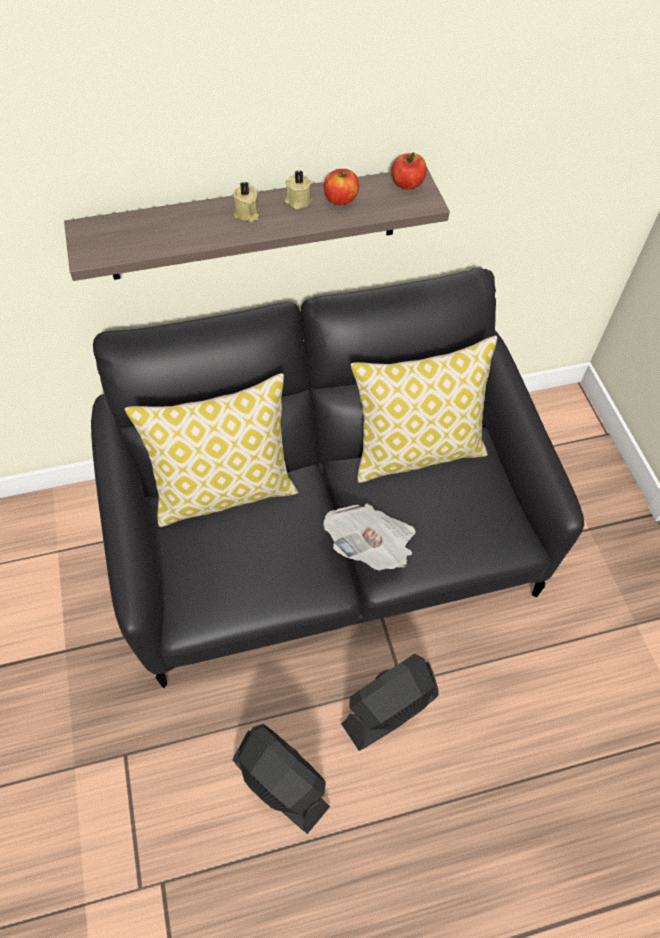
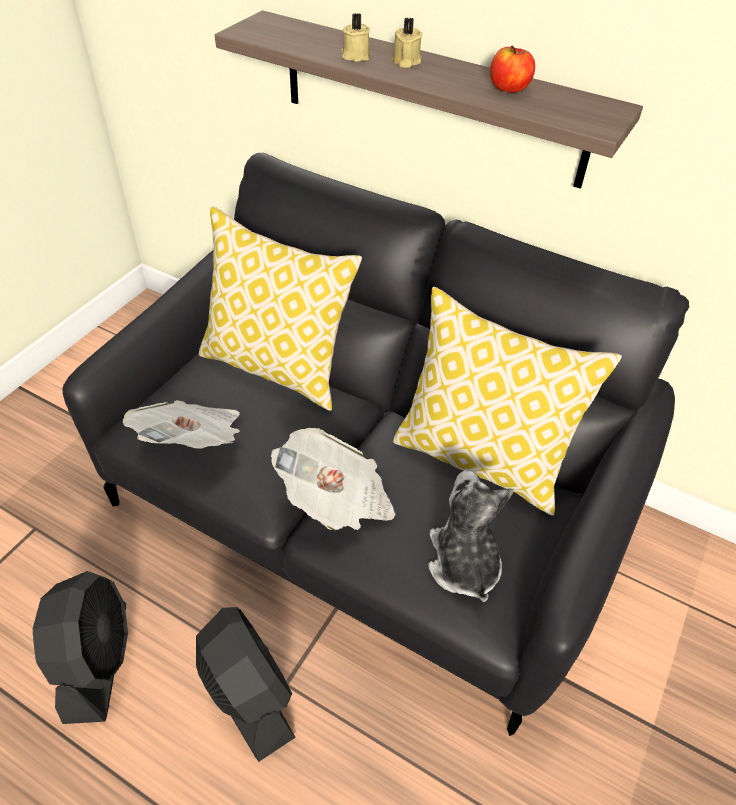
camera: 45 degrees right, 10 degrees down
(241, 588) = (193, 442): none -> newspaper
(297, 201) = (465, 73): beige candle -> beige candle (355, 56)
(389, 710) = (247, 694): black fan -> black fan turned 45 degrees clockwise
(407, 184) = (599, 107): apple -> none
(475, 523) = (463, 563): none -> plush toy

